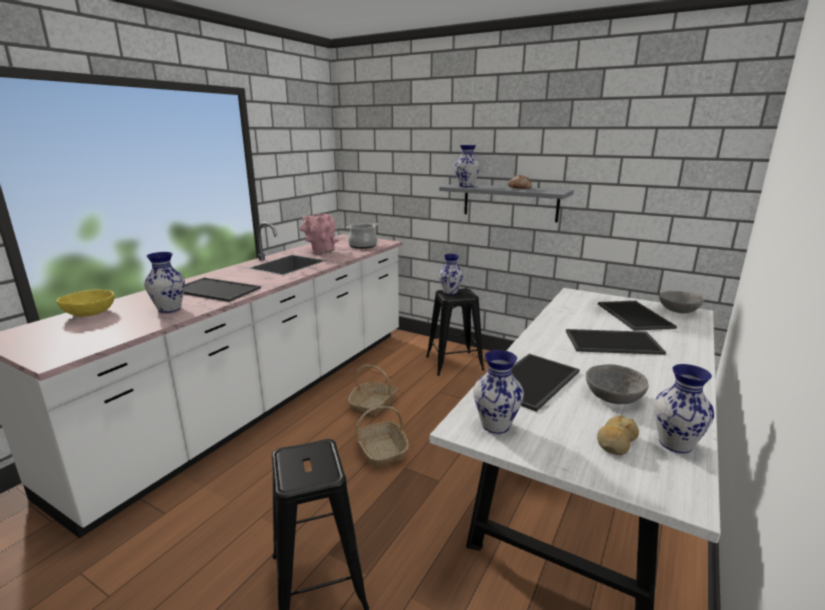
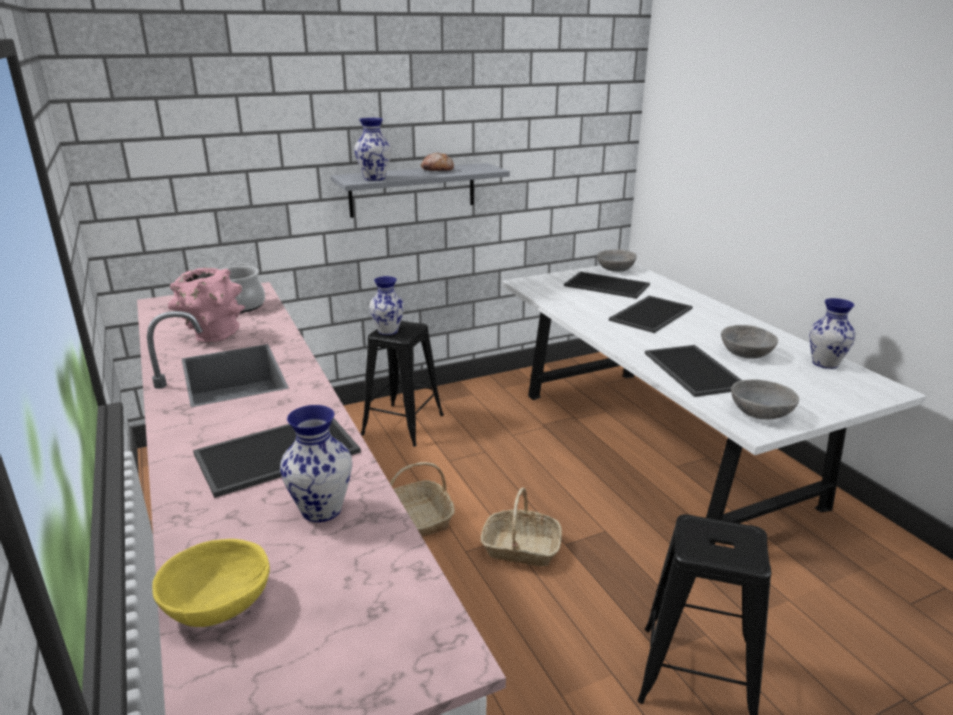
camera: 55 degrees left, 5 degrees up
(495, 425) = (760, 413): vase -> grey bowl
(616, 442) = (812, 380): bread -> none

